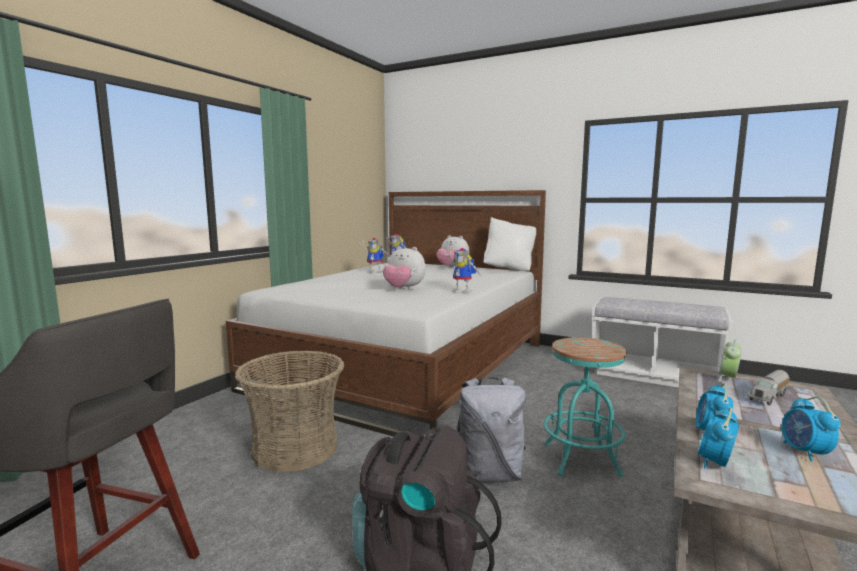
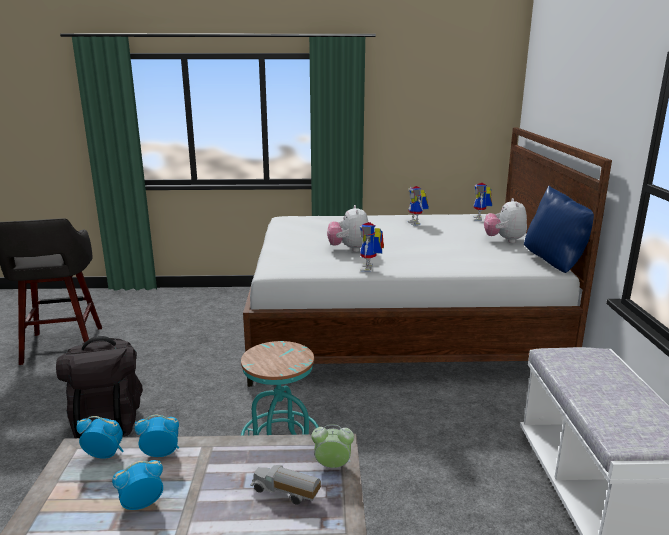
camera: 60 degrees right, 10 degrees up
(295, 448) = (208, 339): basket -> none
(489, 474) = (224, 420): grey backpack -> none
(509, 269) = (556, 263): white pillow -> blue pillow

